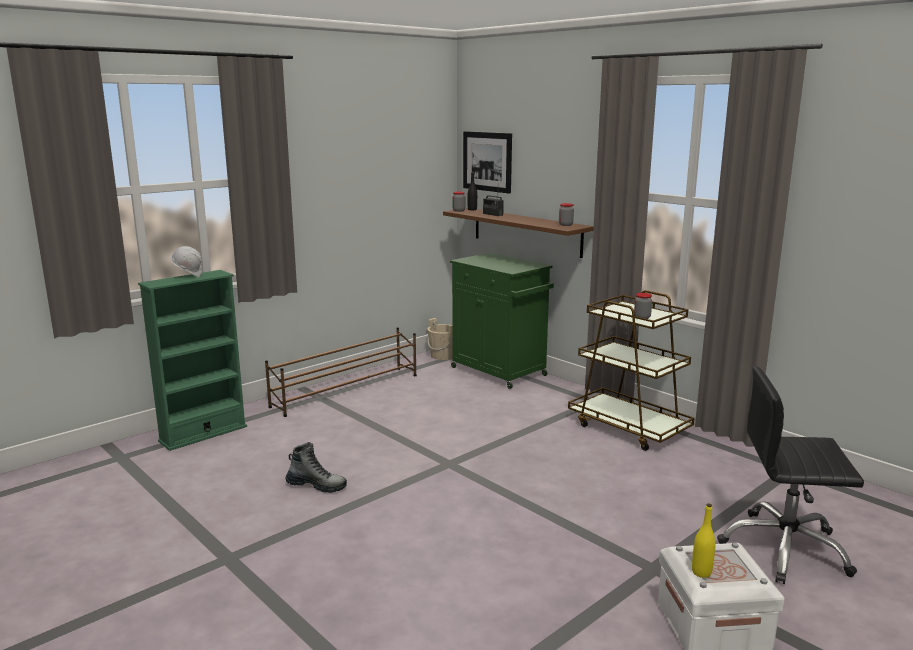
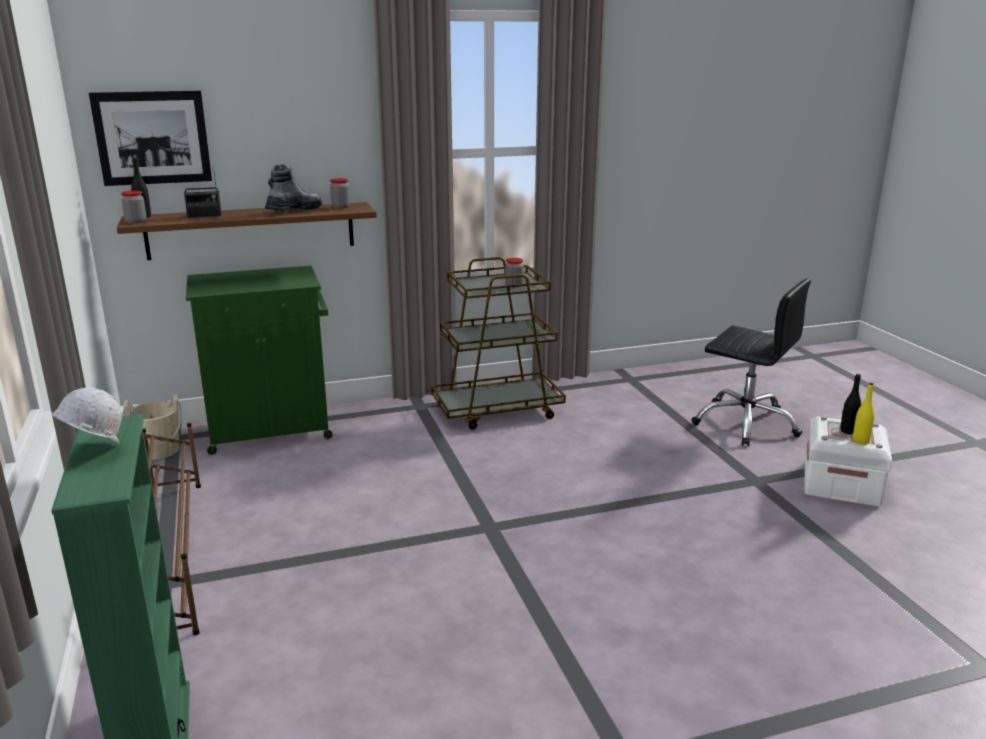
camera: 65 degrees left, 5 degrees up
(316, 486) = (469, 642): boot -> boot (294, 210)
(724, 564) = (848, 431): none -> black bottle
(784, 549) = (746, 423): black office chair -> black office chair turned 90 degrees counterclockwise

